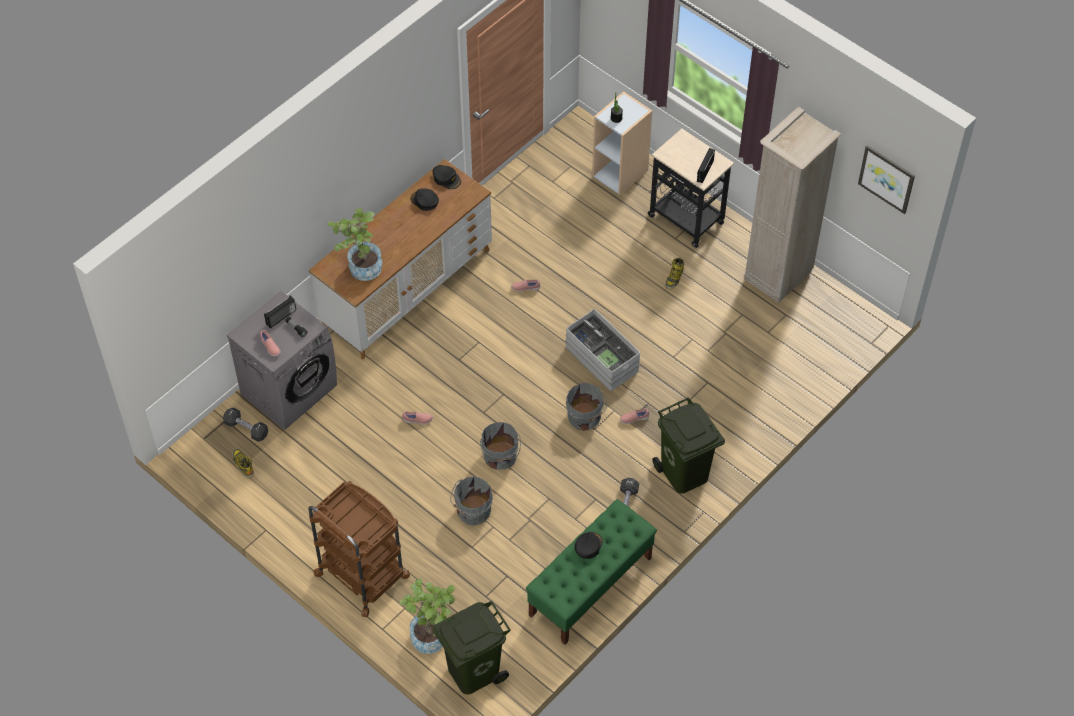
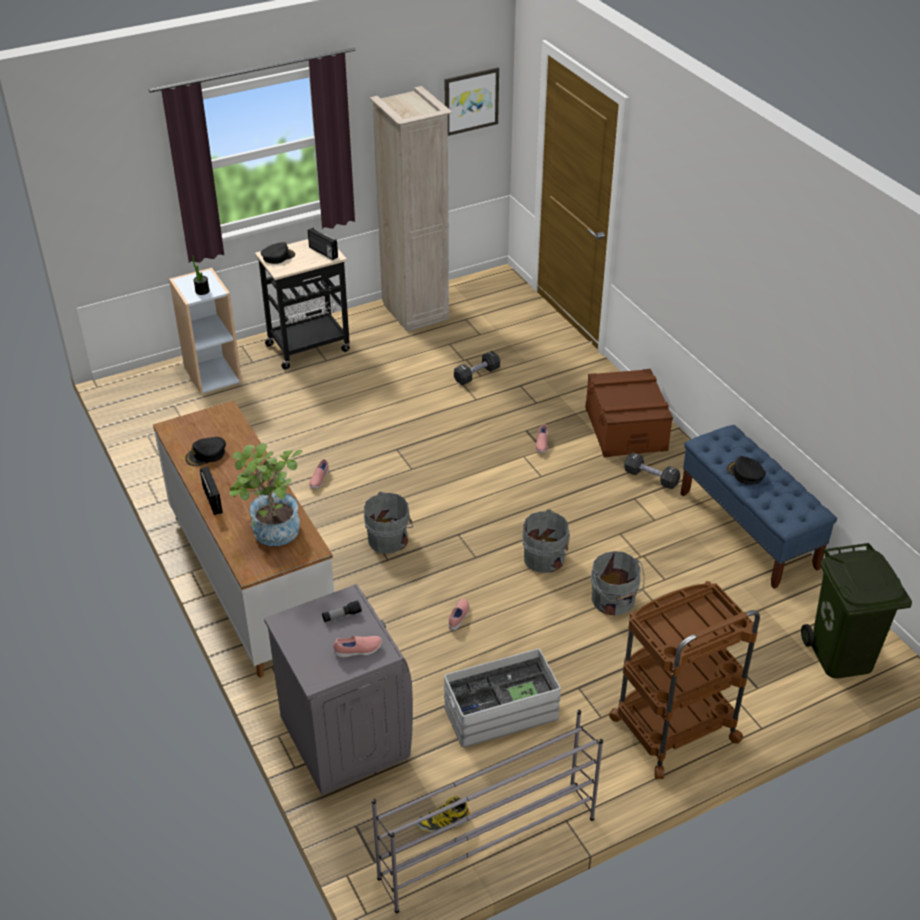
camera: 70 degrees left, 15 degrees down
(231, 492) = (486, 848): none -> grey shoe rack
(246, 429) = (384, 803): black dumbbell -> black dumbbell (477, 375)
(281, 317) = (313, 627): radio -> radio (213, 499)
(431, 634) = (780, 681): potted plant -> none
(447, 179) = (186, 429): black cap -> black cap (278, 256)
(585, 418) = (523, 479): grey bucket -> grey bucket (390, 539)
(590, 587) = (748, 530): green bench -> blue bench
(601, 359) = (451, 448): grey storage box -> grey storage box (501, 713)
(674, 277) = (376, 373): boot -> none
(683, 473) = (626, 429): green trash can -> brown storage box

